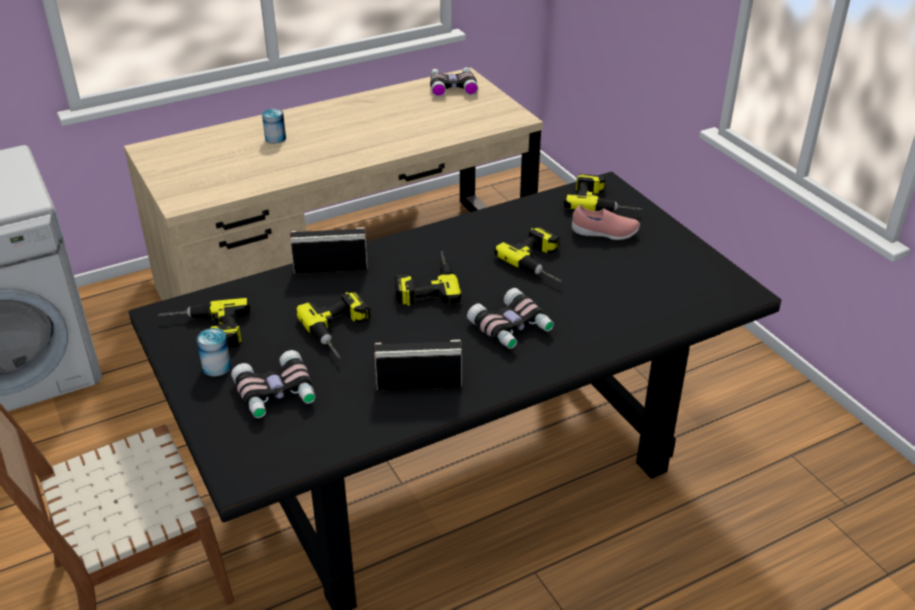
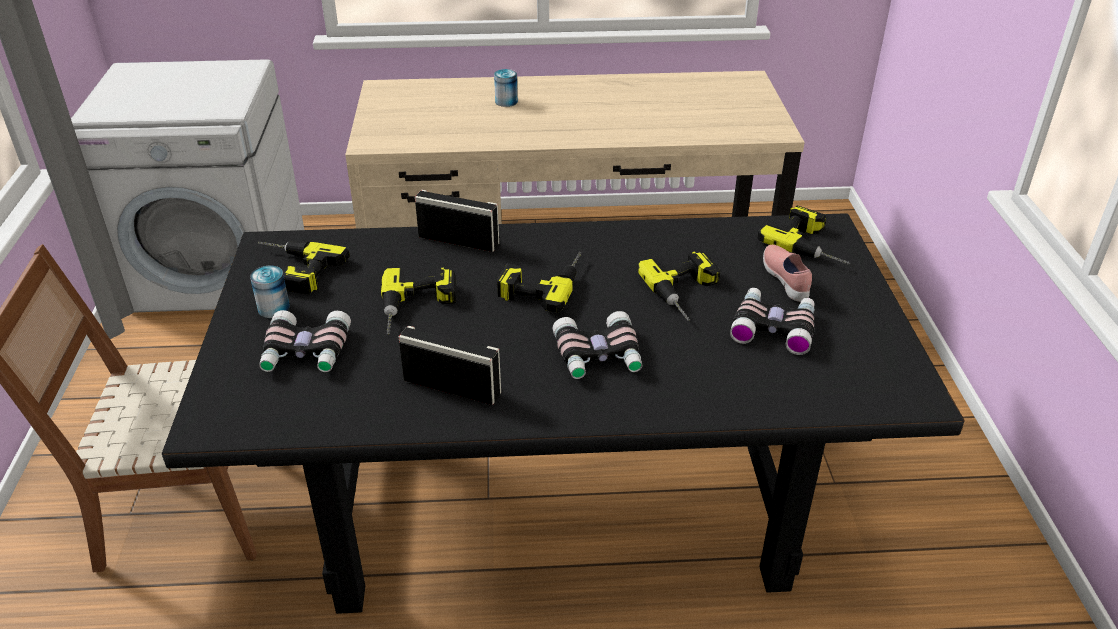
camera: 25 degrees right, 0 degrees up
(452, 86) = (728, 86): binoculars -> binoculars (773, 327)
(604, 233) = (786, 280): pink shoe -> pink shoe turned 135 degrees counterclockwise

